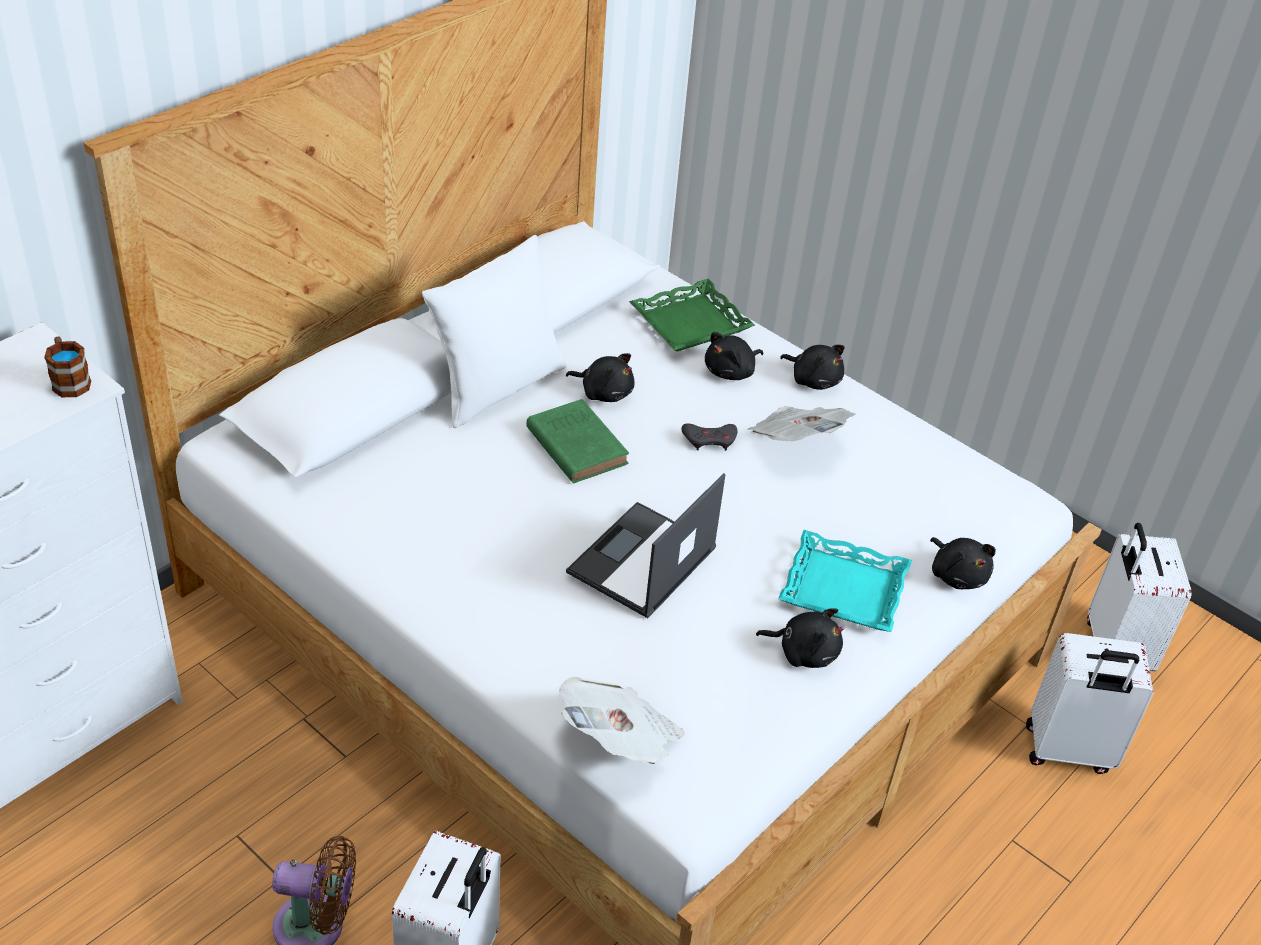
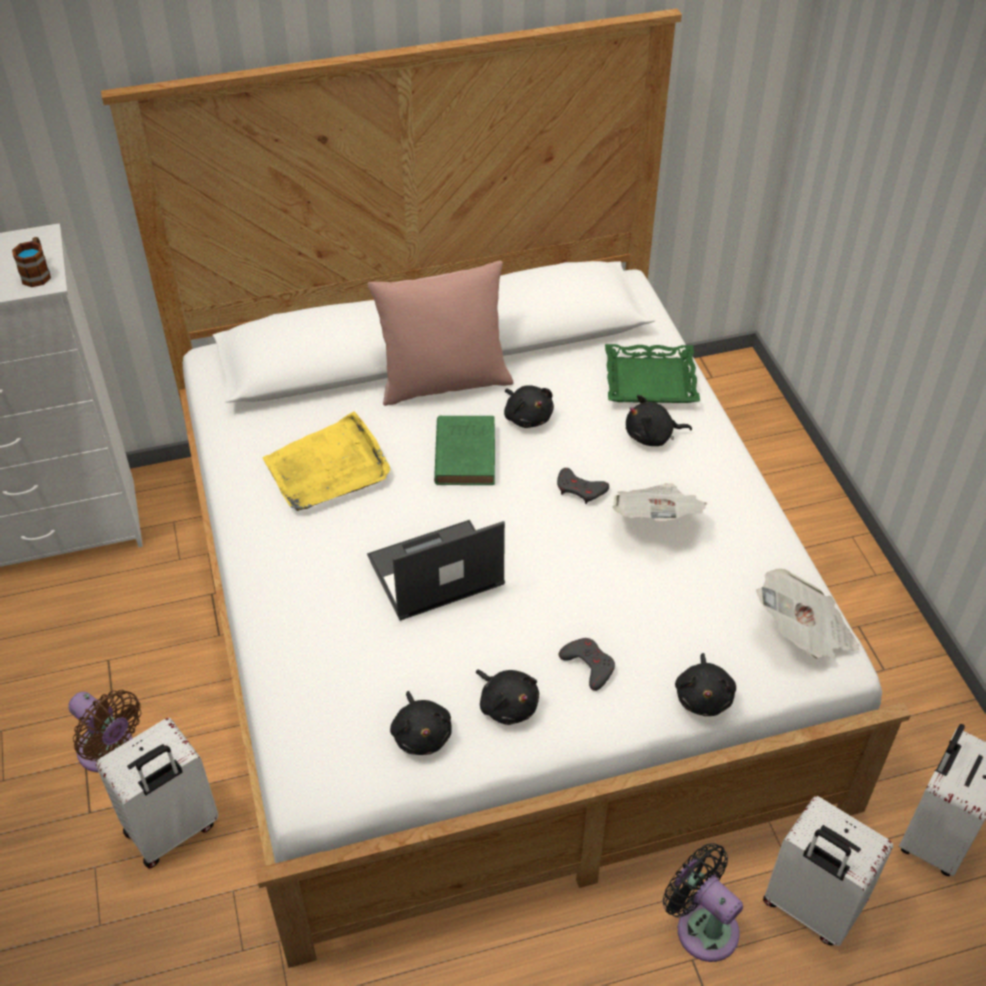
camera: 35 degrees right, 5 degrees up
(450, 507) = (328, 468): none -> yellow tray
(496, 387) = (444, 382): white pillow -> pink pillow
(620, 740) = (297, 710): newspaper -> newspaper (803, 633)
(813, 379) = (722, 469): black plush toy -> black plush toy (421, 734)
(844, 589) = (588, 665): turquoise tray -> grey game controller
(999, 808) = (702, 926): none -> black fan

